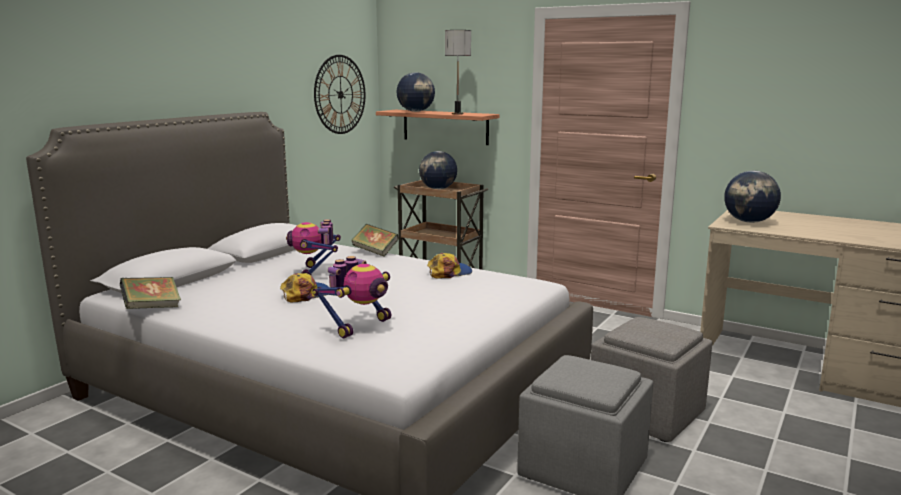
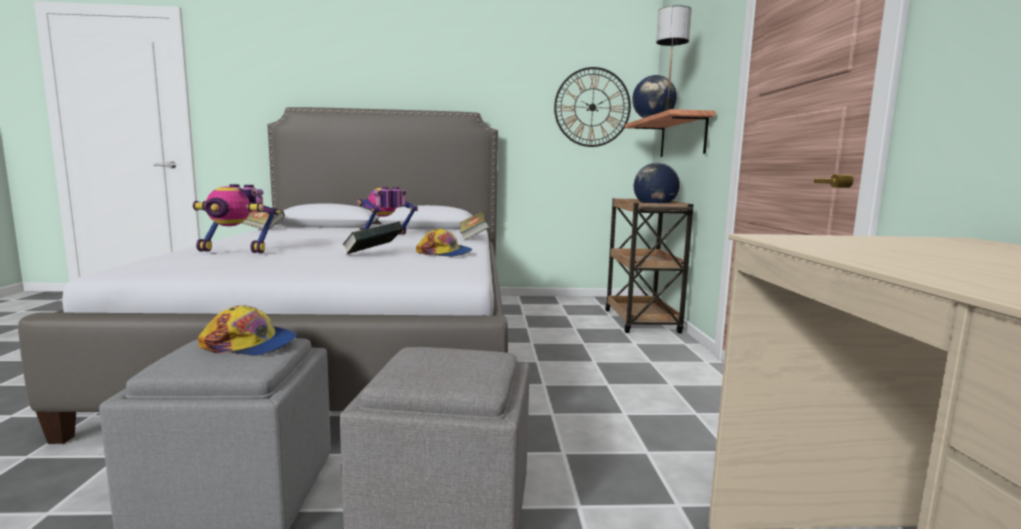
camera: 55 degrees right, 5 degrees down
(305, 294) = (320, 239): cap -> cap (250, 345)
(423, 290) = (373, 254): none -> book
(749, 222) = (860, 243): globe -> none

